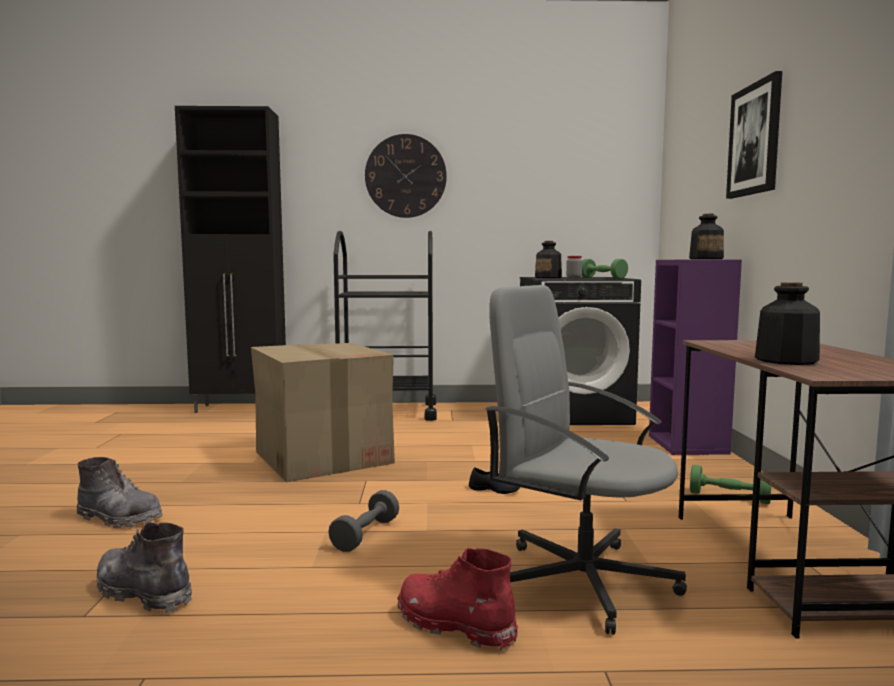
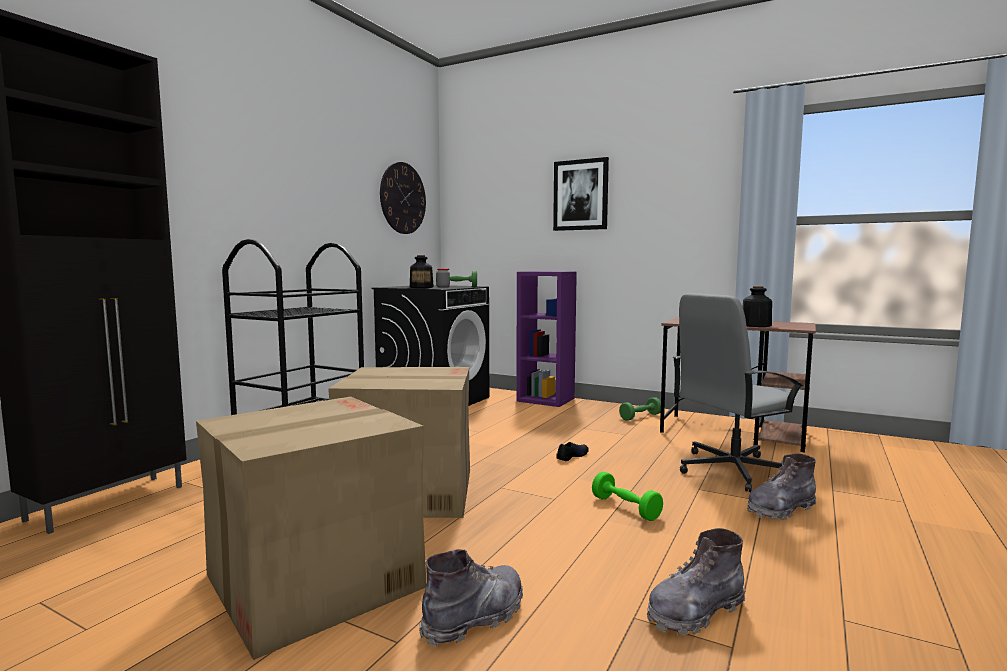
camera: 60 degrees left, 0 degrees up
(158, 470) = (312, 581): none -> cardboard box
(365, 535) = (625, 508): grey dumbbell -> green dumbbell
(405, 176) = (273, 178): wall clock -> wall clock (403, 198)
(455, 625) = (780, 509): red boot -> grey boot
(706, 259) = (552, 271): bottle -> none

